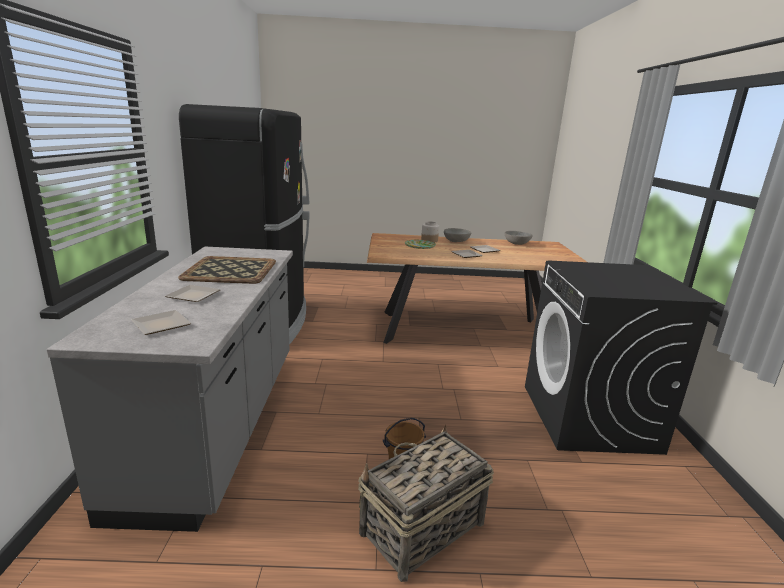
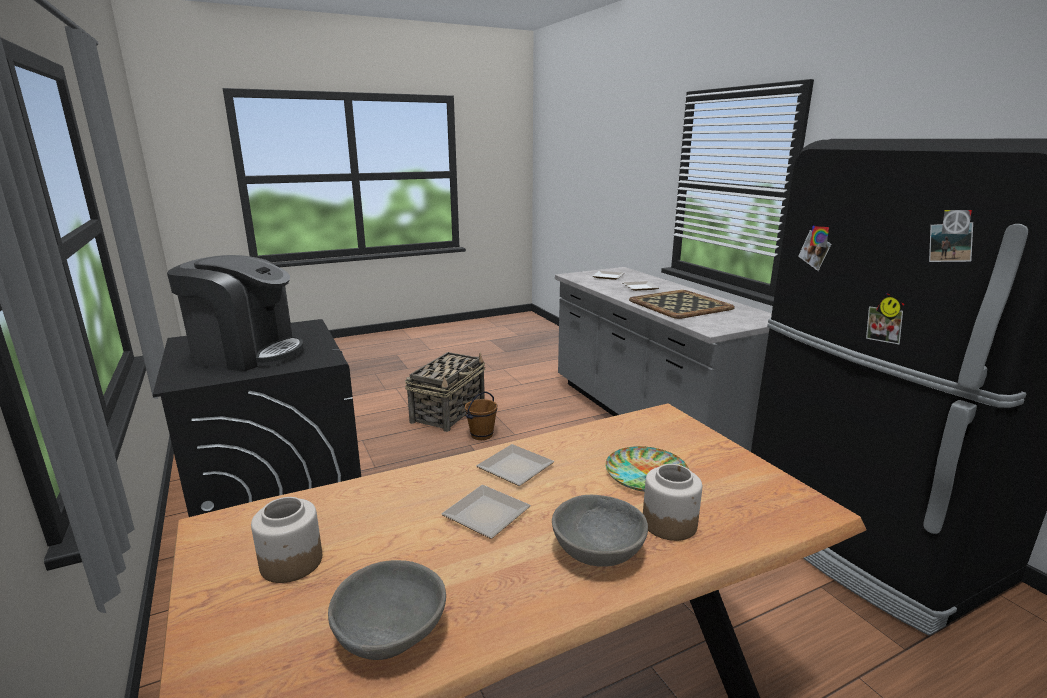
camera: 155 degrees right, 0 degrees up
(547, 254) = (290, 562): none -> jar
(622, 276) = (246, 353): none -> coffee machine

